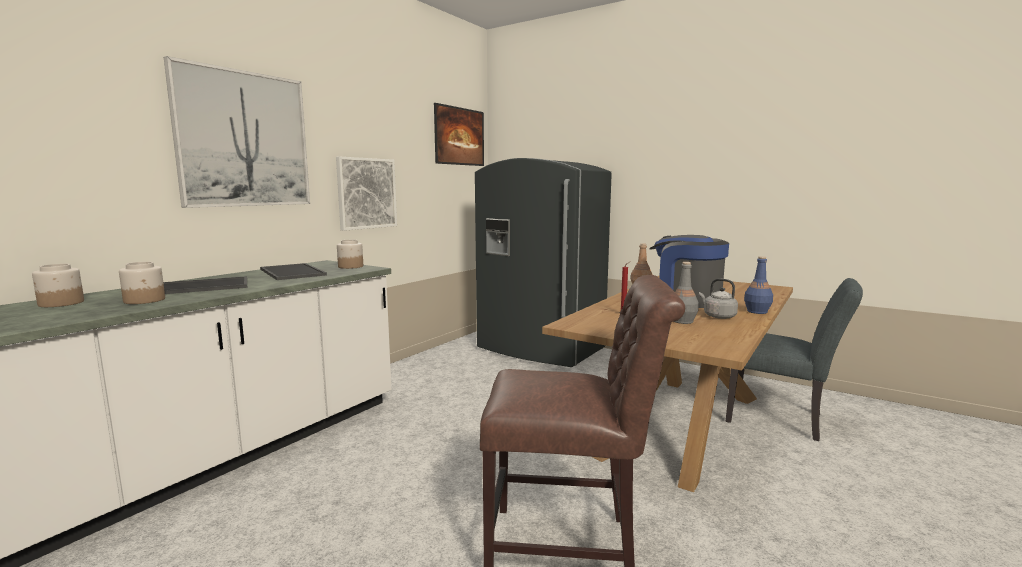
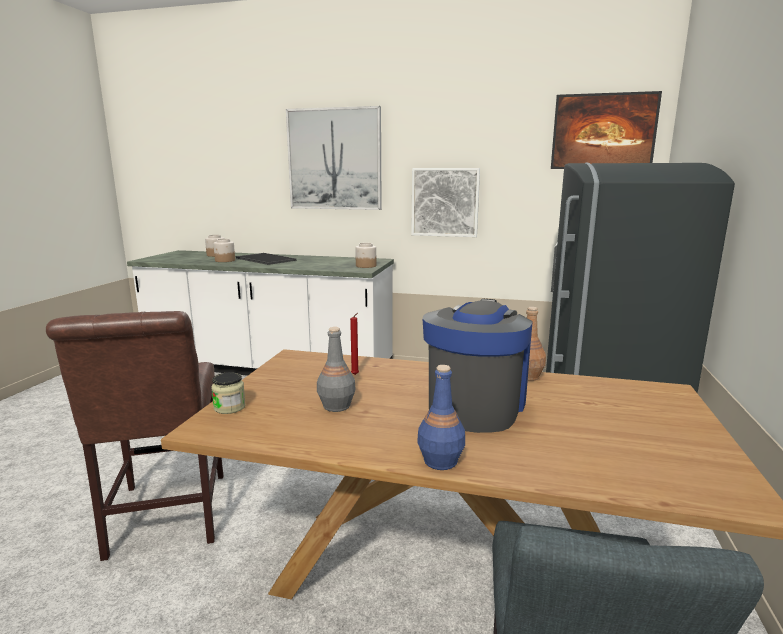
camera: 70 degrees right, 5 degrees up
(290, 272) = (329, 261): tray -> none
(682, 343) = (229, 407): none -> jar
(717, 316) = (381, 428): grey kettle -> none

